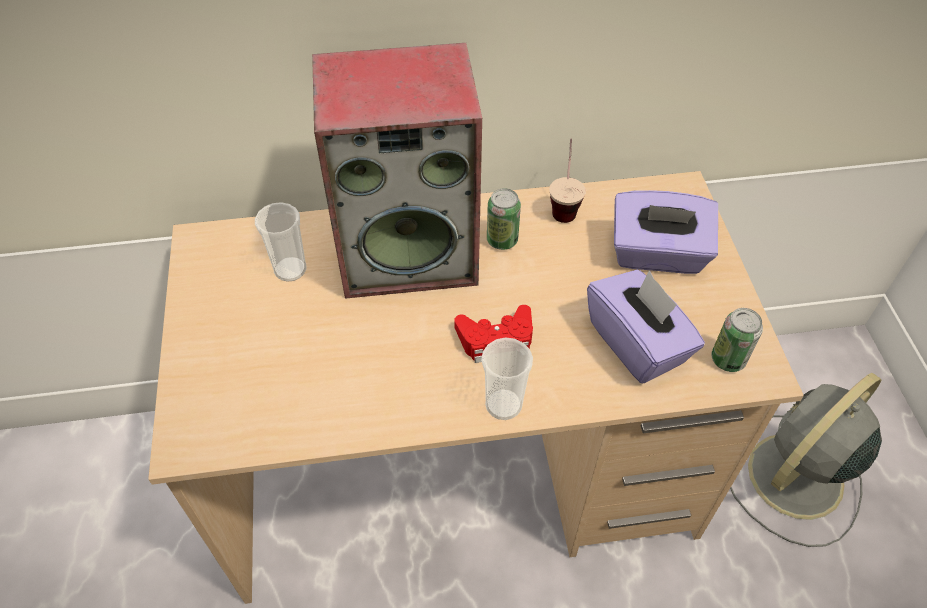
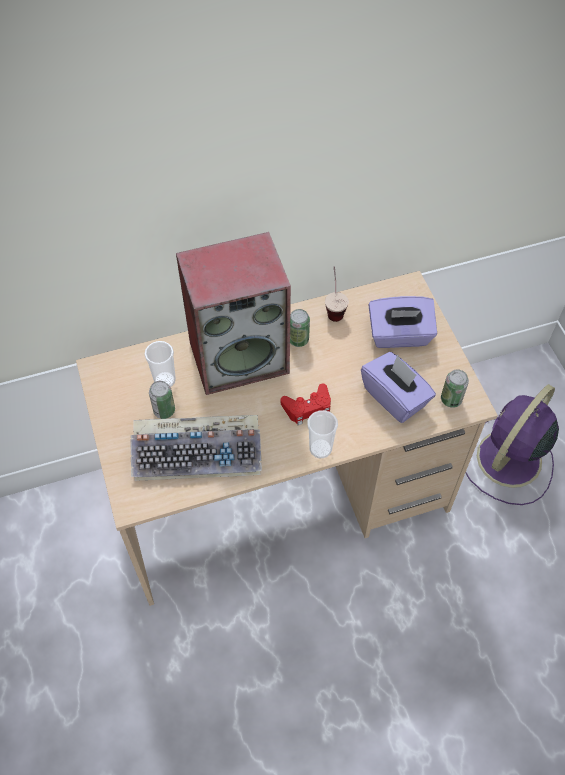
camera: 10 degrees left, 5 degrees up
(277, 312) = (164, 410): none -> can
(311, 381) = (199, 452): none -> keyboard
(792, 478) = (507, 461): grey fan -> purple fan

